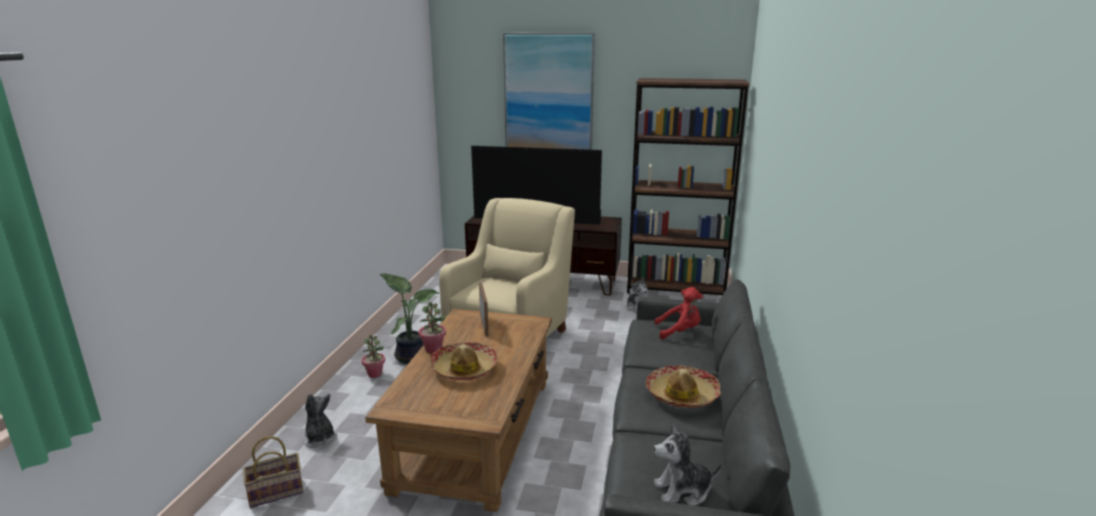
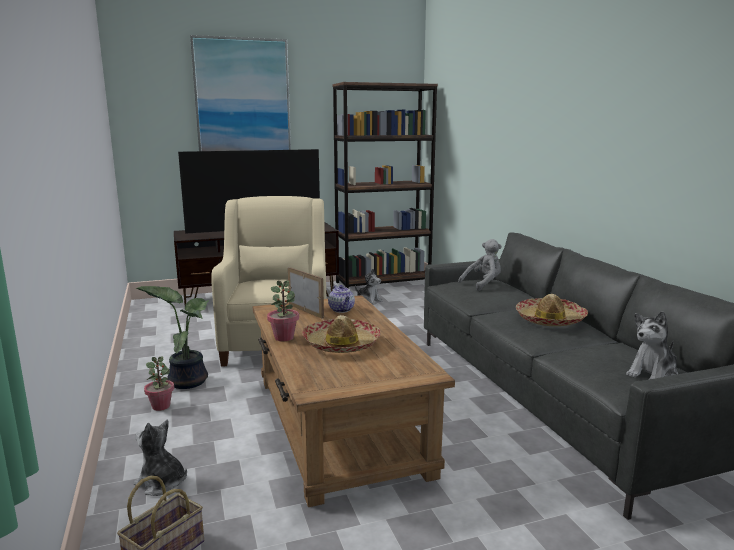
camera: 30 degrees left, 5 degrees down
(512, 331) = (342, 310): none -> teapot
(679, 331) = (483, 284): red plush toy -> grey plush toy

